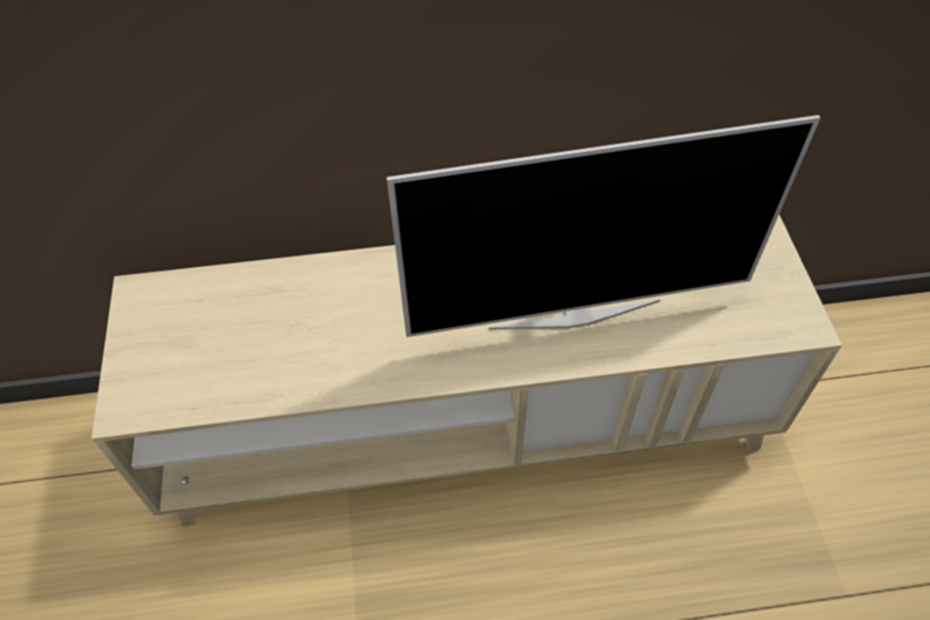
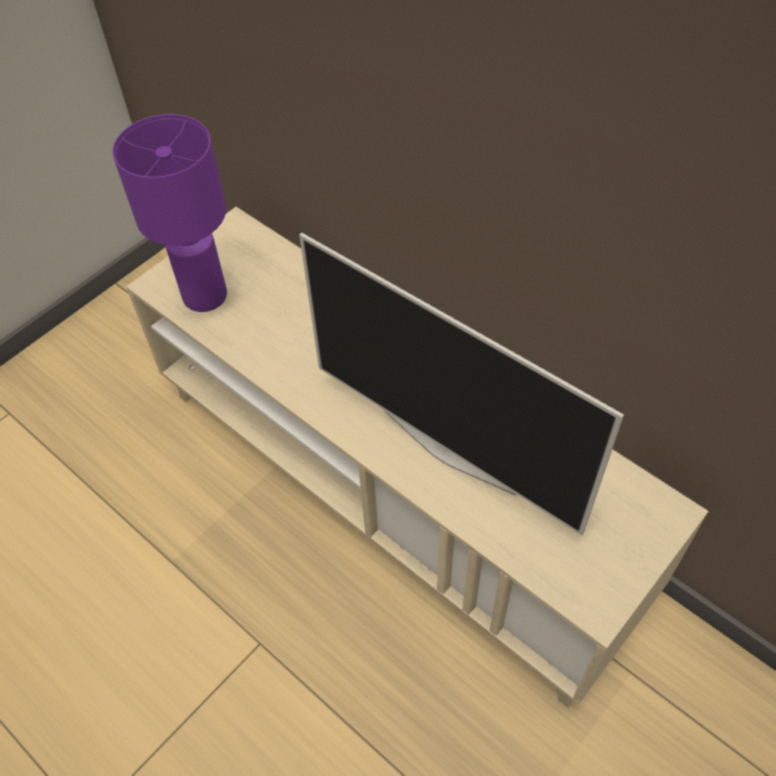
camera: 50 degrees right, 0 degrees up
(195, 375) = (206, 296): none -> purple table lamp

